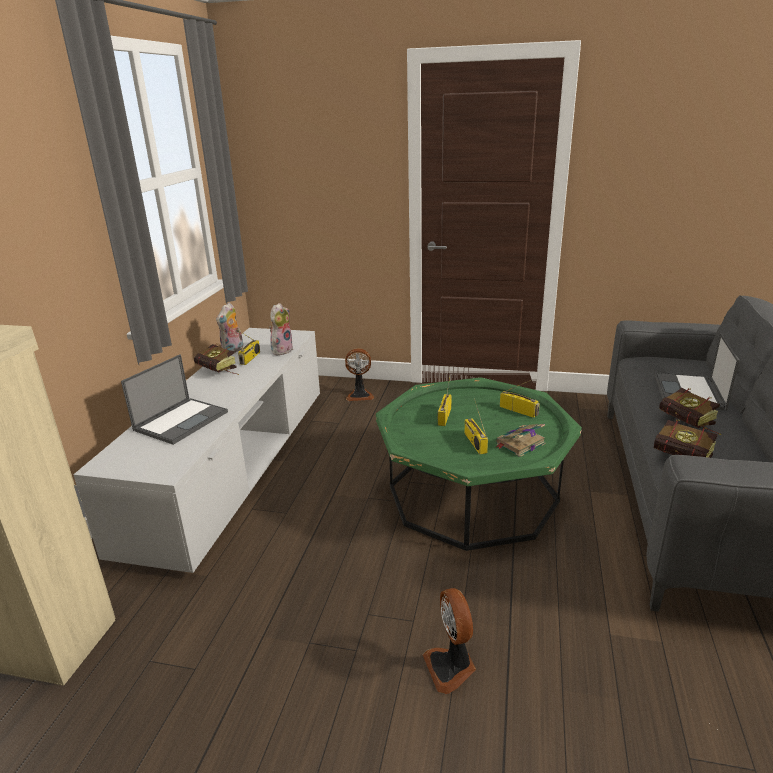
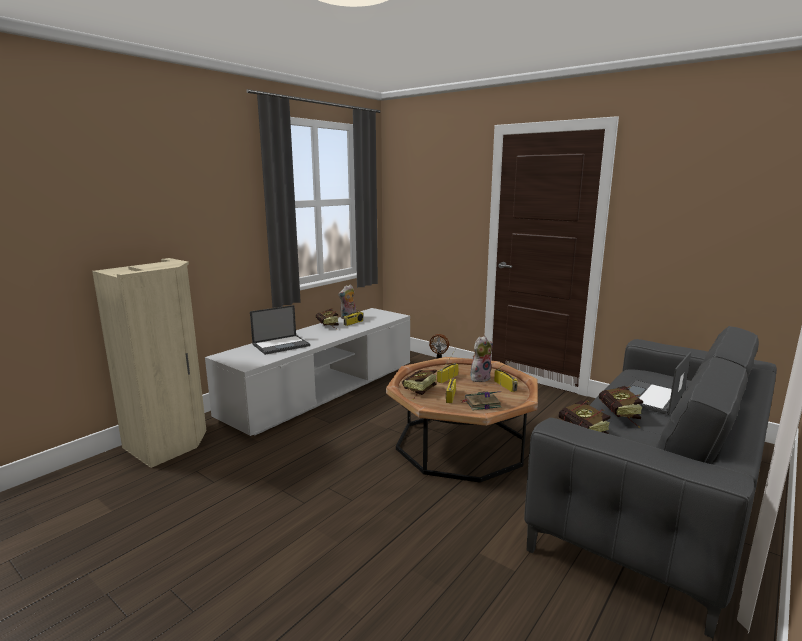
camera: 25 degrees right, 10 degrees down
(281, 350) = (377, 322): plush toy -> plush toy (480, 378)
(430, 447) = (418, 391): none -> book
(451, 667) = (351, 531): fan -> none
(472, 494) = (461, 444): green coffee table -> brown coffee table

